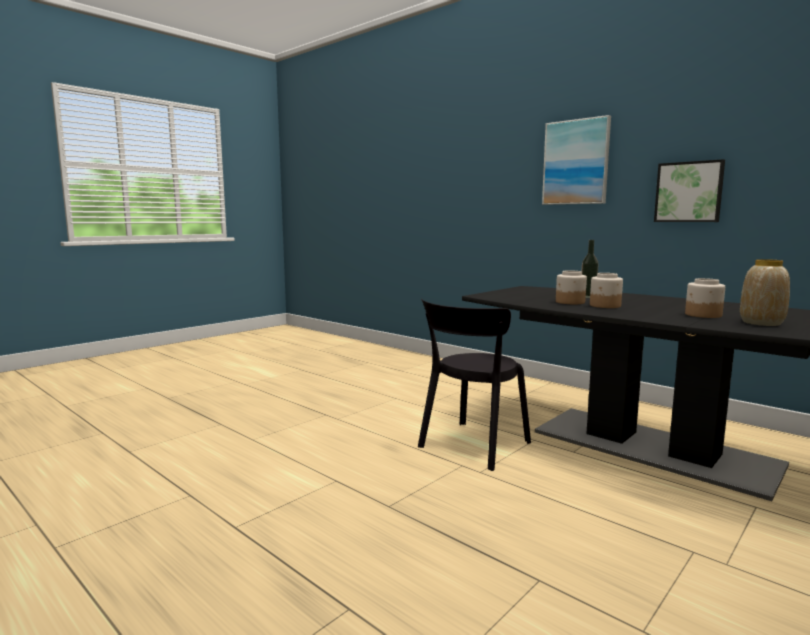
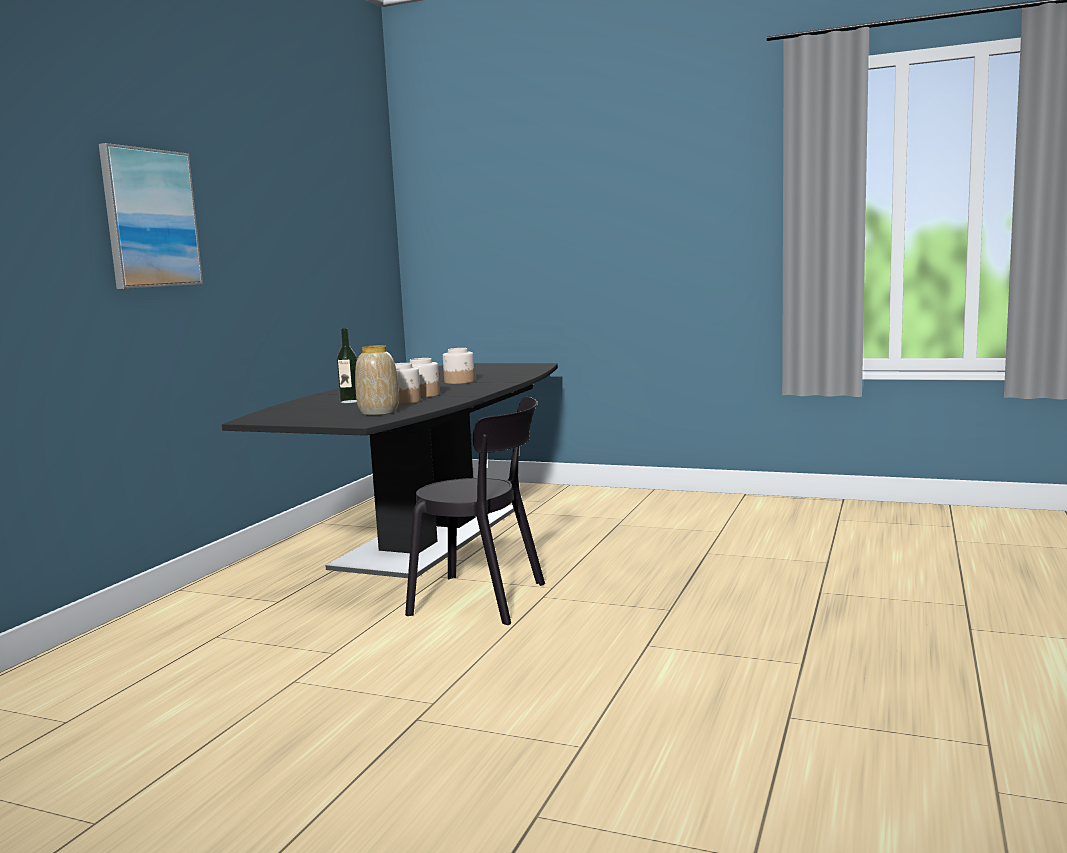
camera: 110 degrees left, 0 degrees up
(689, 192) = (268, 268): picture -> none
(761, 323) = (488, 375): vase -> vase (379, 412)

